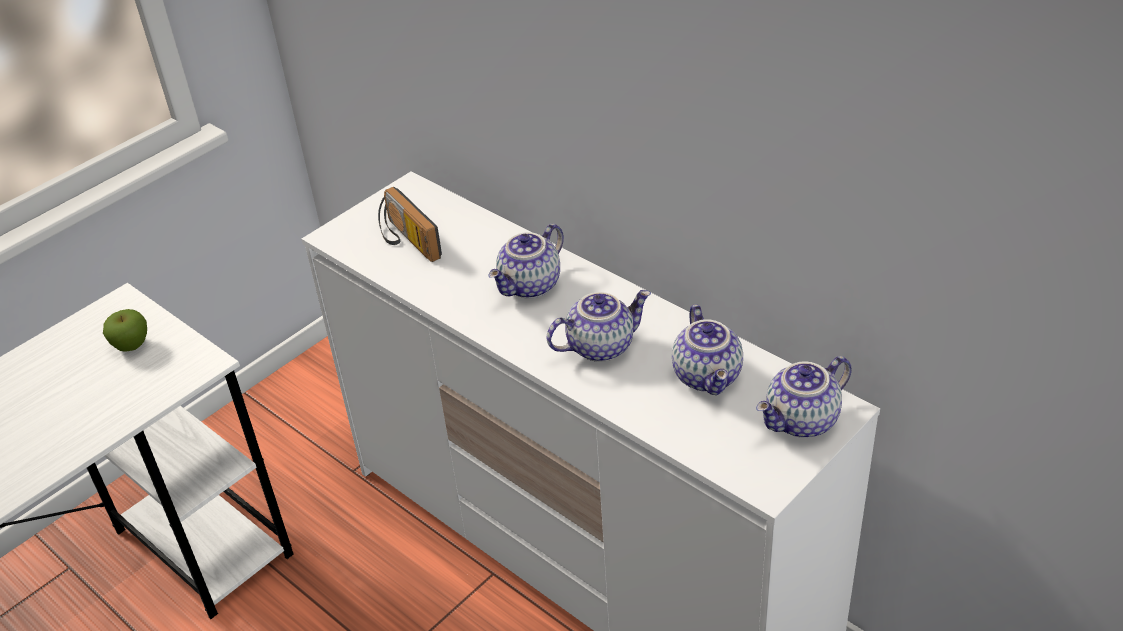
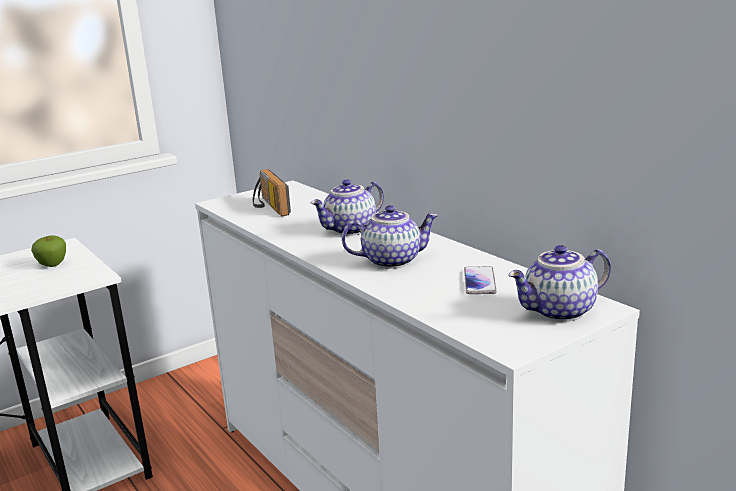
camera: 10 degrees right, 20 degrees down
(709, 376) = (480, 281): teapot -> phone

